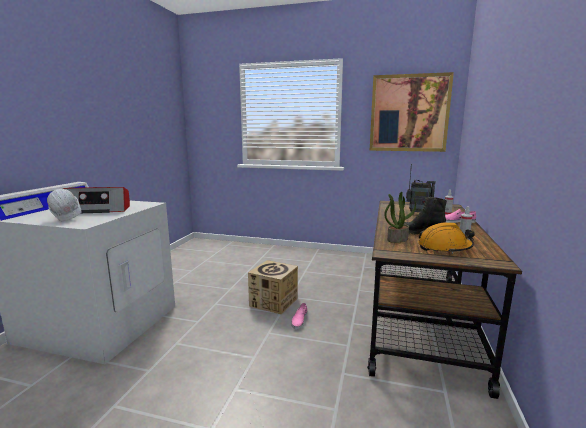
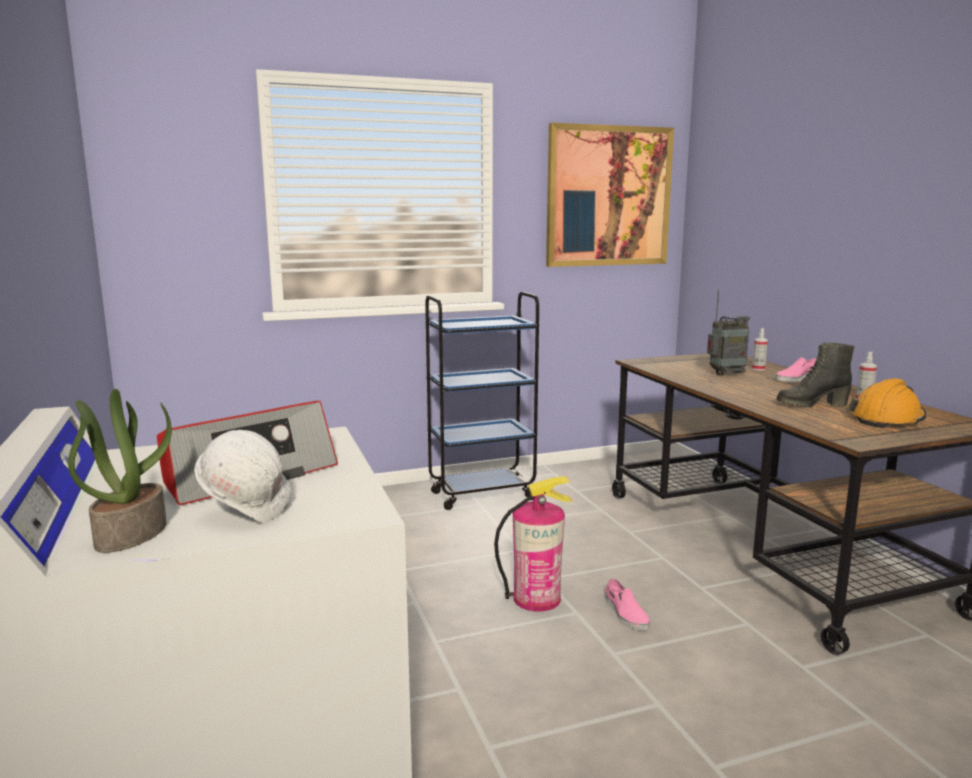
camera: 35 degrees left, 0 degrees up
(273, 302) = (536, 598): cardboard box -> fire extinguisher
(318, 258) = (483, 494): none -> blue cart
(397, 239) = (812, 419): potted plant -> potted plant (131, 534)

